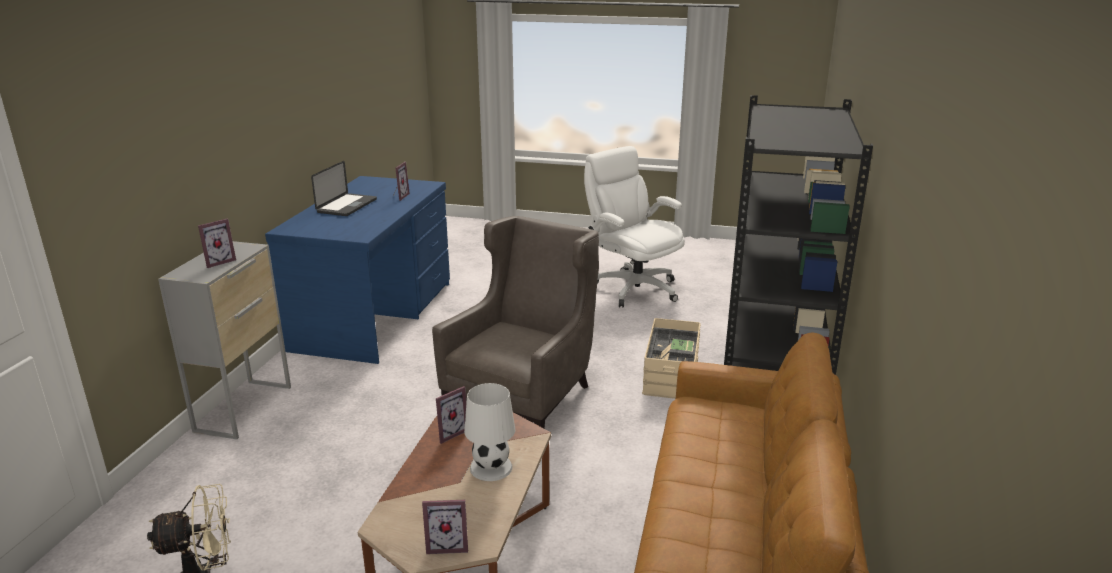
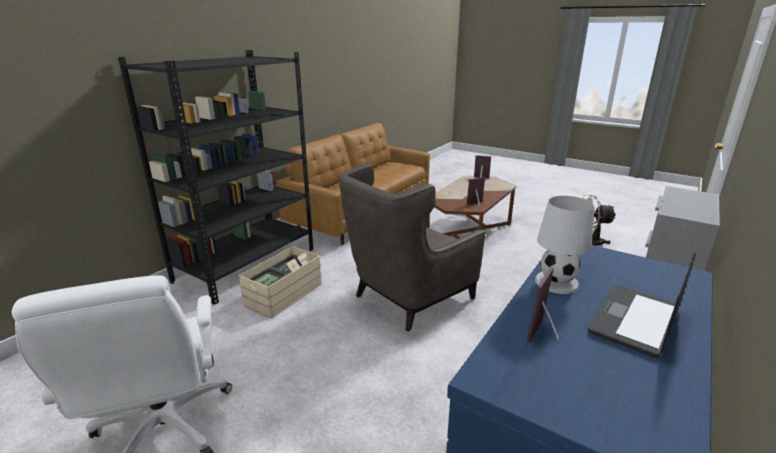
camera: 160 degrees left, 0 degrees up
(218, 262) = (685, 201): picture frame -> none
(491, 467) = (459, 192): white table lamp -> white table lamp (556, 282)

